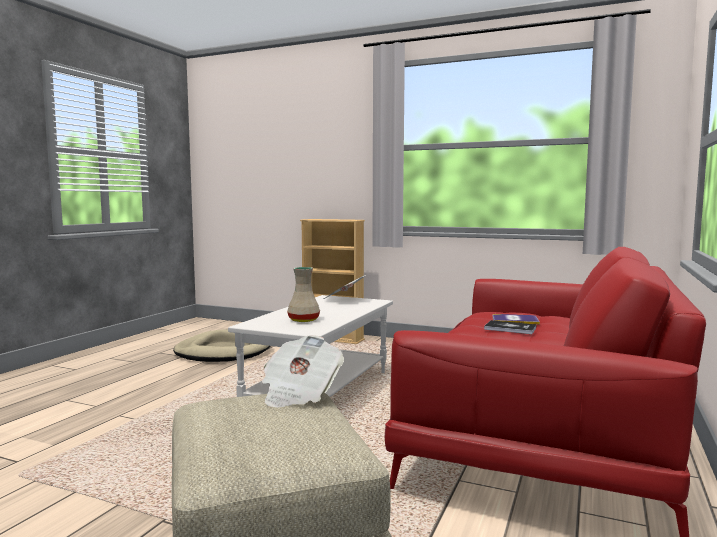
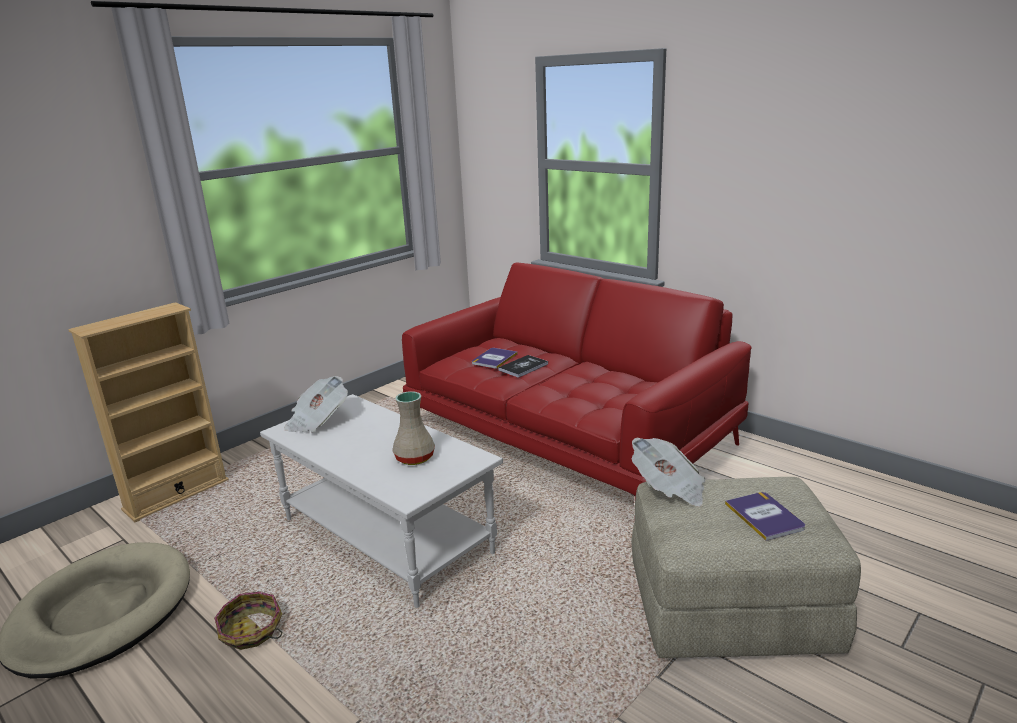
camera: 70 degrees left, 15 degrees up
(212, 380) = (251, 631): none -> basket
(255, 435) = (764, 516): none -> book

